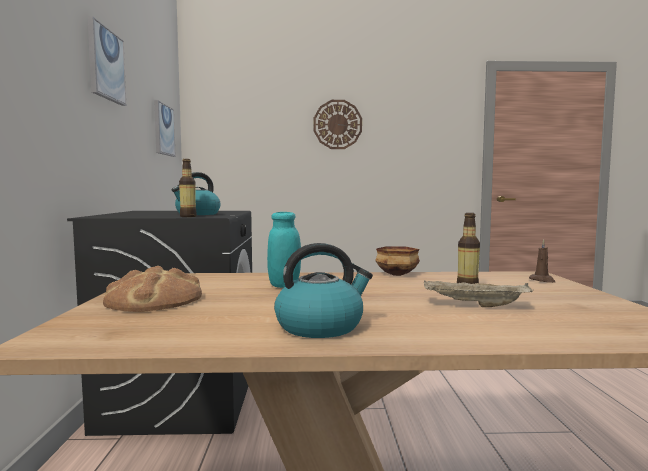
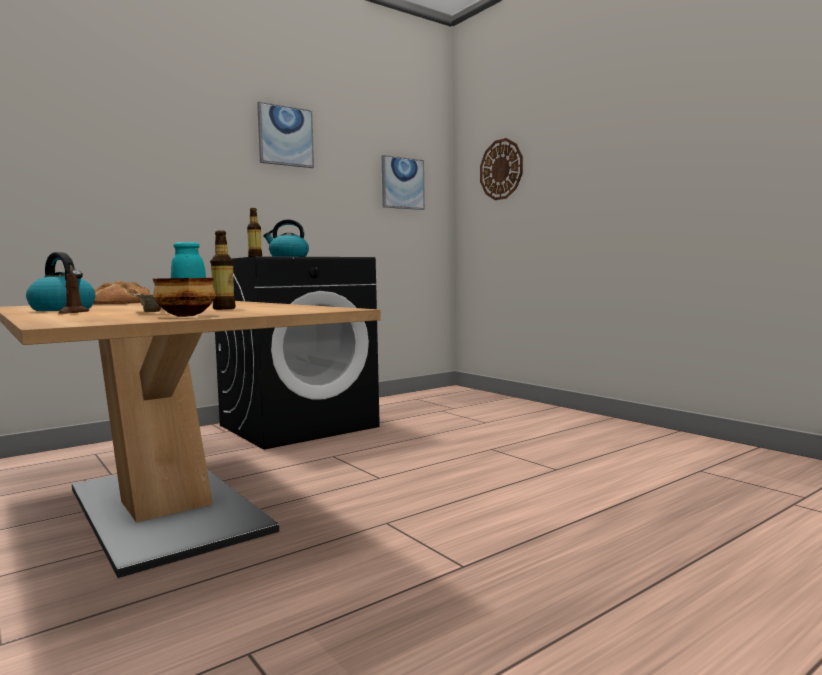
camera: 55 degrees right, 0 degrees up
(337, 124) = (596, 141): wall clock -> wall clock (501, 169)
(397, 274) = (273, 304): bowl -> bowl (183, 316)
(542, 280) = (304, 310): brown candle -> brown candle (73, 312)

